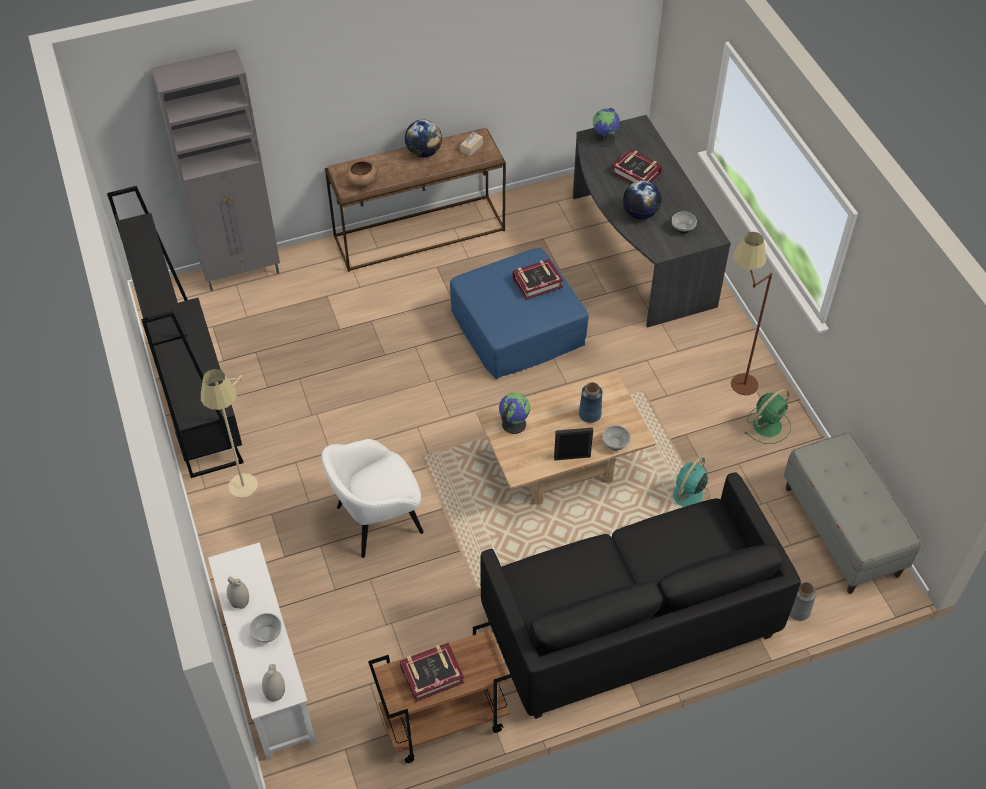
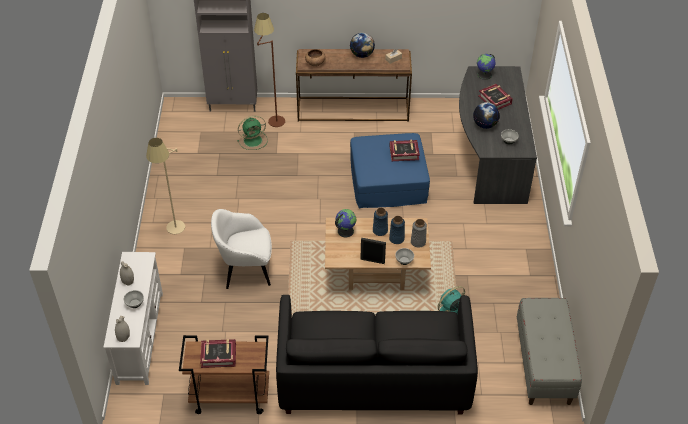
camera: 20 degrees right, 5 degrees down
(199, 407) = (171, 175): black bookcase -> none
(561, 409) = (380, 231): none -> blue vase
(732, 379) = (515, 250): brown floor lamp -> brown floor lamp (272, 117)
(768, 425) = (525, 285): green fan -> green fan (253, 140)
(798, 611) = (489, 404): grey vase -> grey vase (418, 242)

